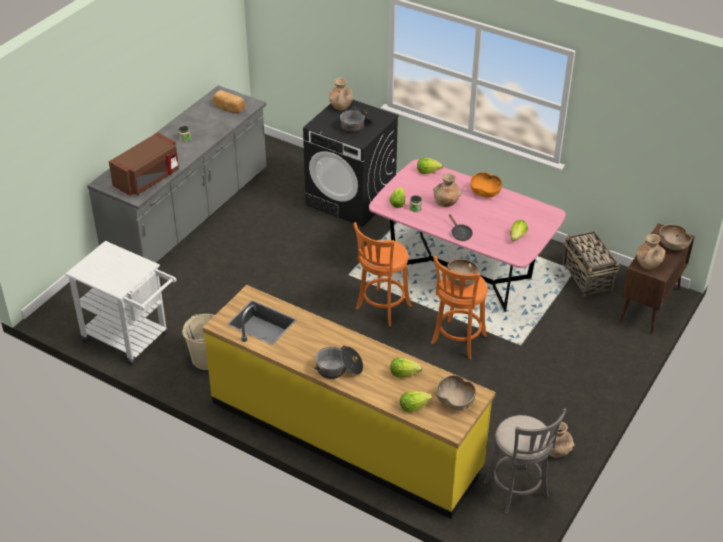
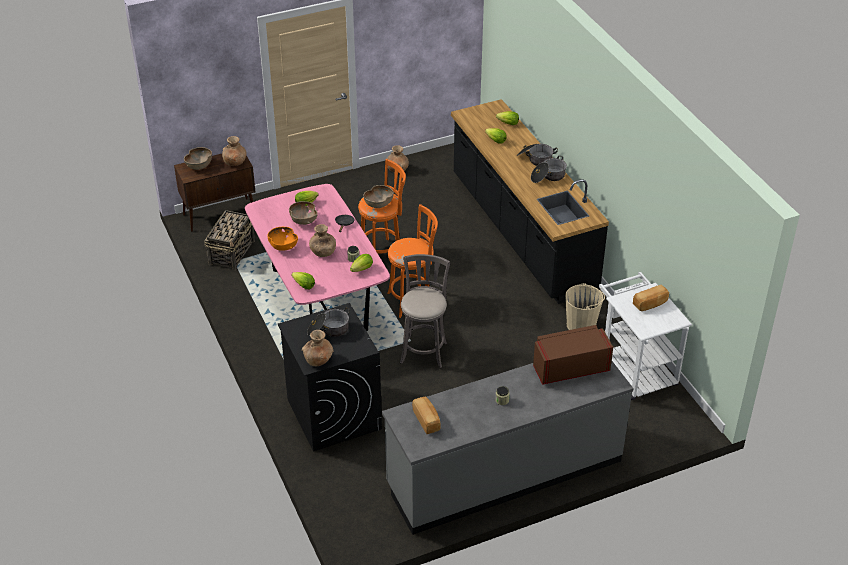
camera: 145 degrees left, 0 degrees up
(113, 274) = (650, 304): none -> bread
(306, 352) = (548, 176): none -> cooking pot
(345, 435) = (521, 233): yellow counter -> black counter
(455, 401) = (480, 116): brown bowl -> brown bowl (303, 220)
(517, 492) = (445, 162): grey stool -> grey stool (424, 351)

